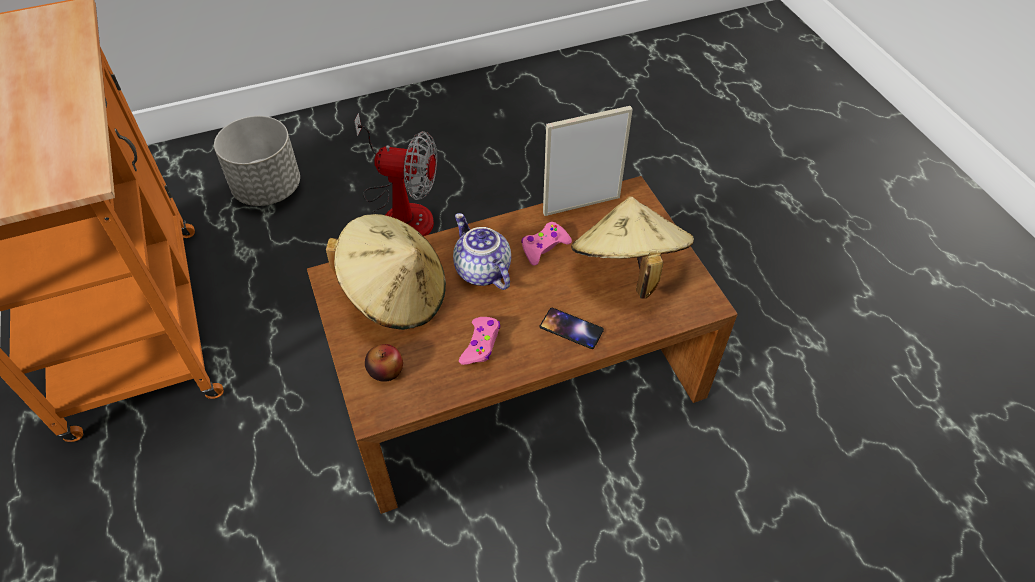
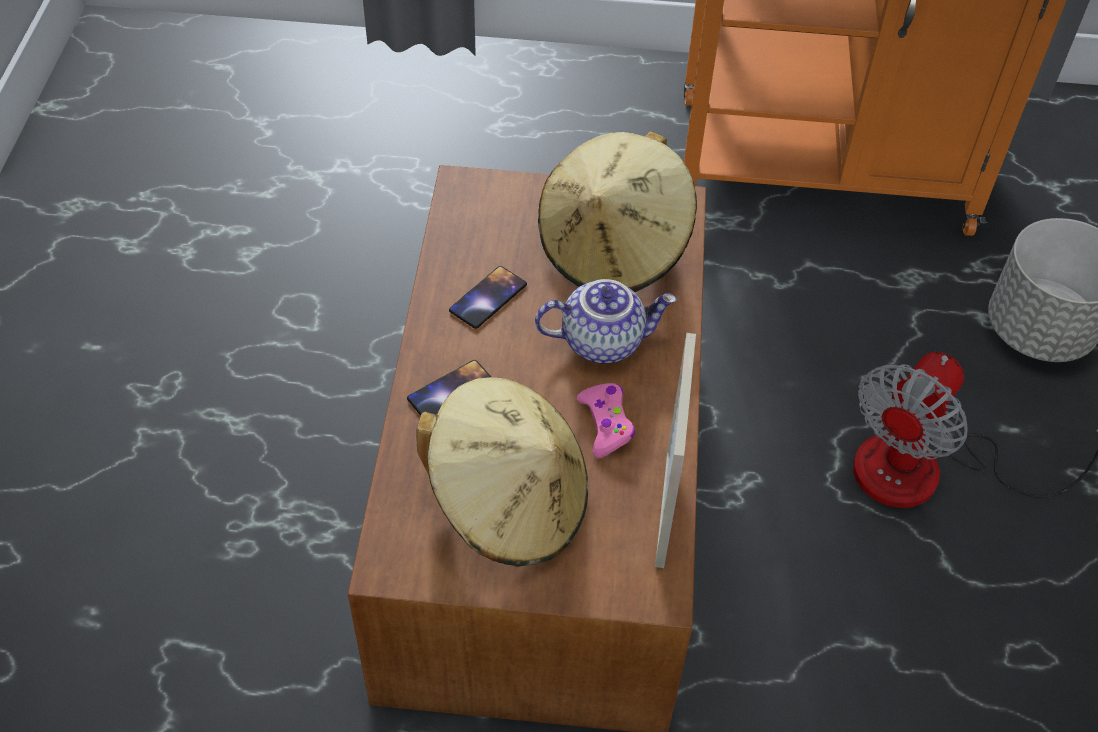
camera: 115 degrees right, 0 degrees up
(385, 370) = (508, 208): apple -> none
(481, 344) = (488, 297): pink game controller -> phone

